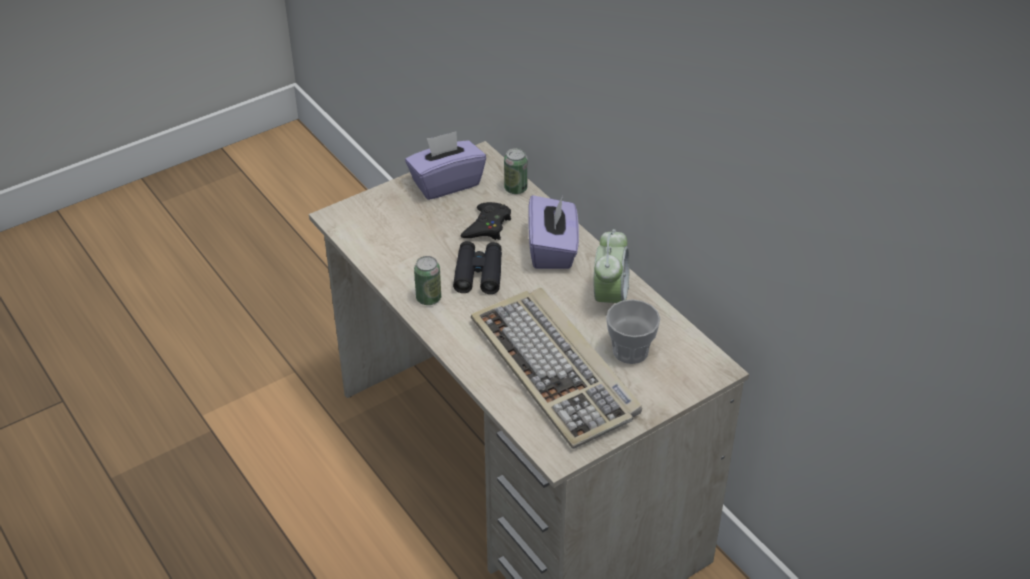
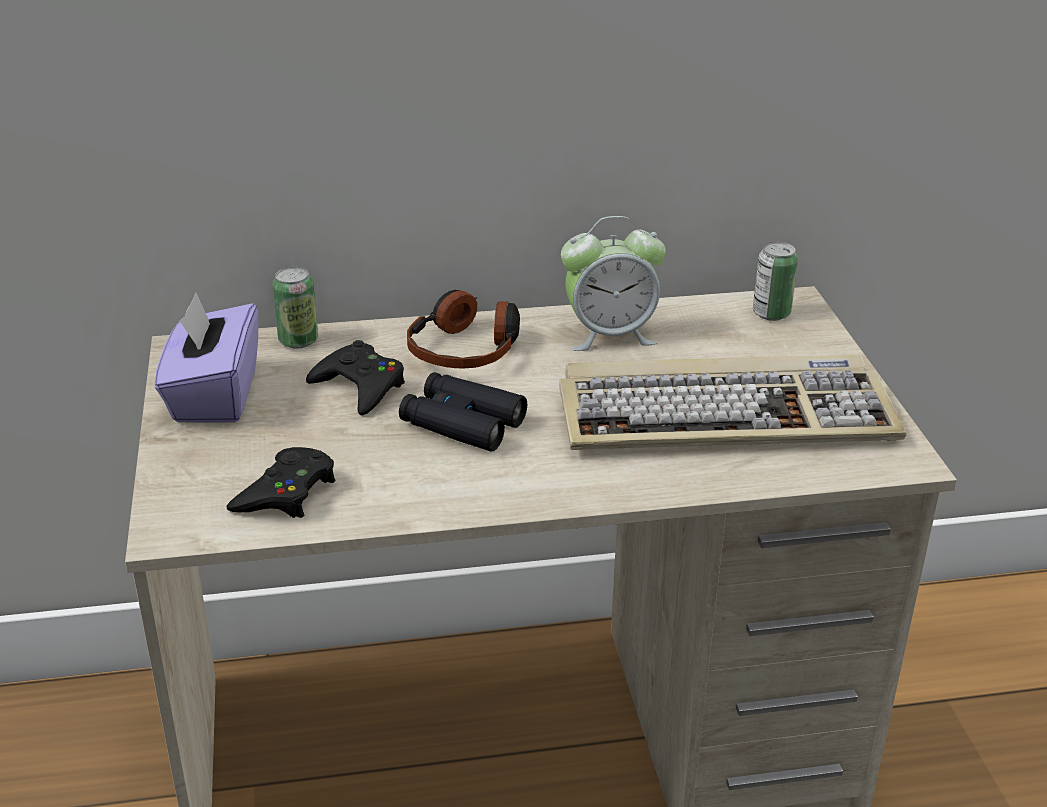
camera: 65 degrees left, 10 degrees down
(383, 238) = (286, 493): none -> black game controller
(428, 298) = (481, 485): can -> can (771, 313)
(552, 250) = (467, 348): purple tissue box -> headphones
(610, 299) = (610, 335): alarm clock -> alarm clock turned 135 degrees clockwise
(630, 351) = (724, 349): cup -> none

